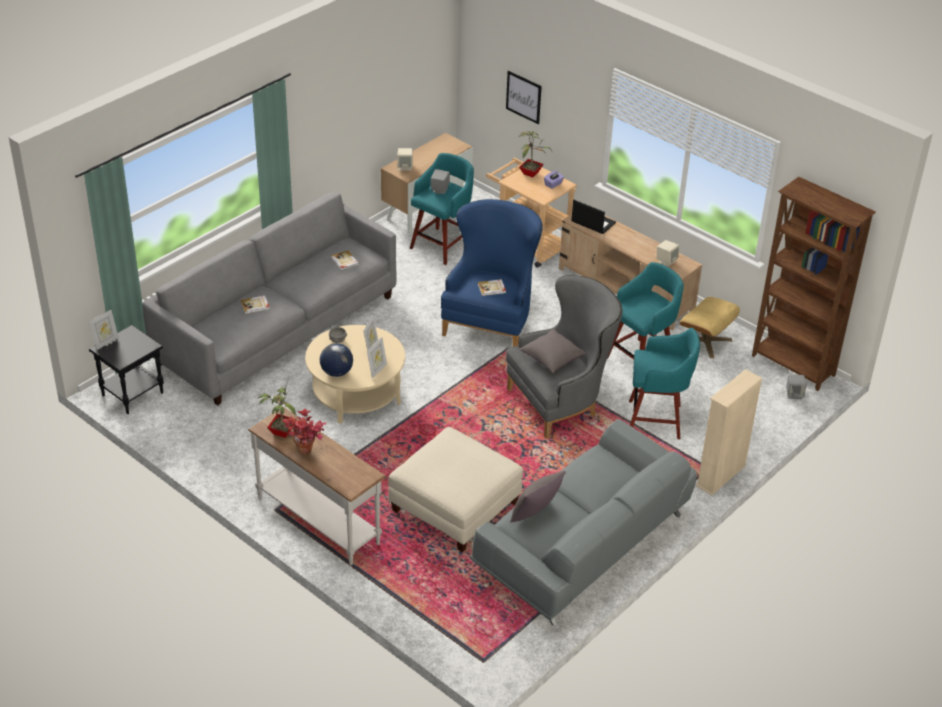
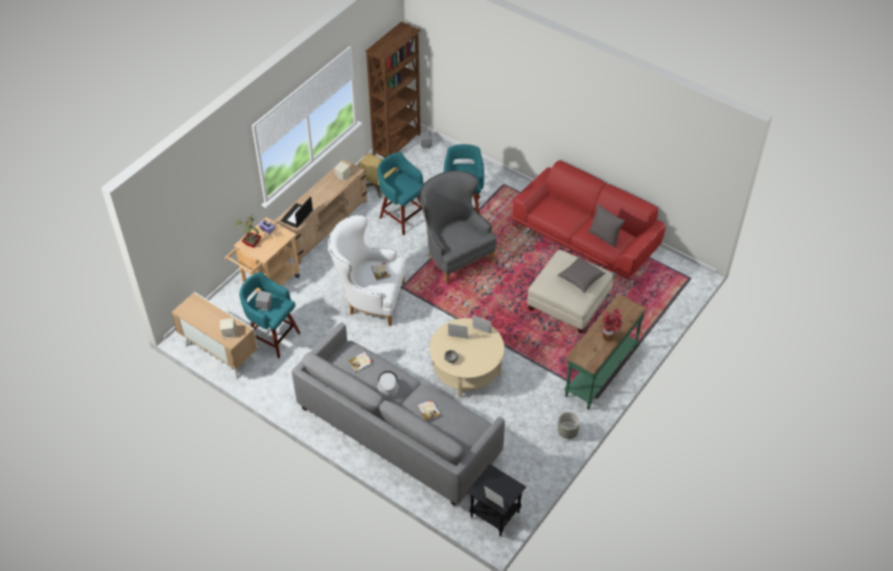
camera: 95 degrees left, 10 degrees up
(229, 473) = (567, 431): none -> grey planter
(281, 432) = (593, 353): potted plant -> none
(305, 279) = (387, 385): none -> grey hat
(319, 520) = (600, 372): white console table -> green console table
(336, 372) = (488, 355): globe -> none
(491, 321) = (370, 299): blue armchair -> white armchair
(523, 97) = (200, 221): picture -> none
(552, 359) = (456, 235): grey pillow -> grey pillow (581, 279)
(583, 545) = (586, 239): grey sofa -> red sofa
(721, 475) = (509, 179): beige bookcase -> none

